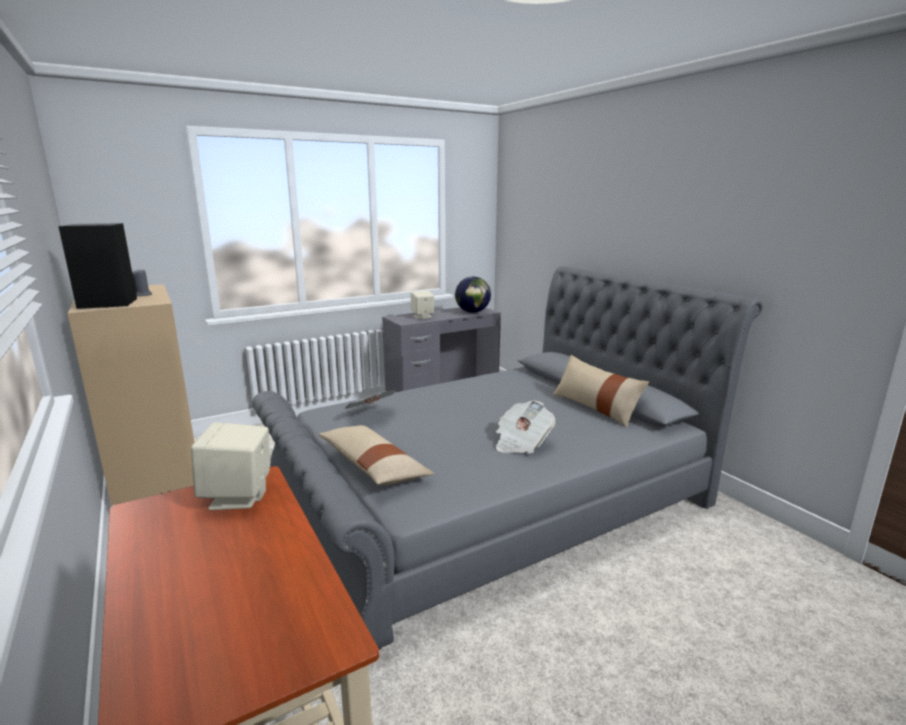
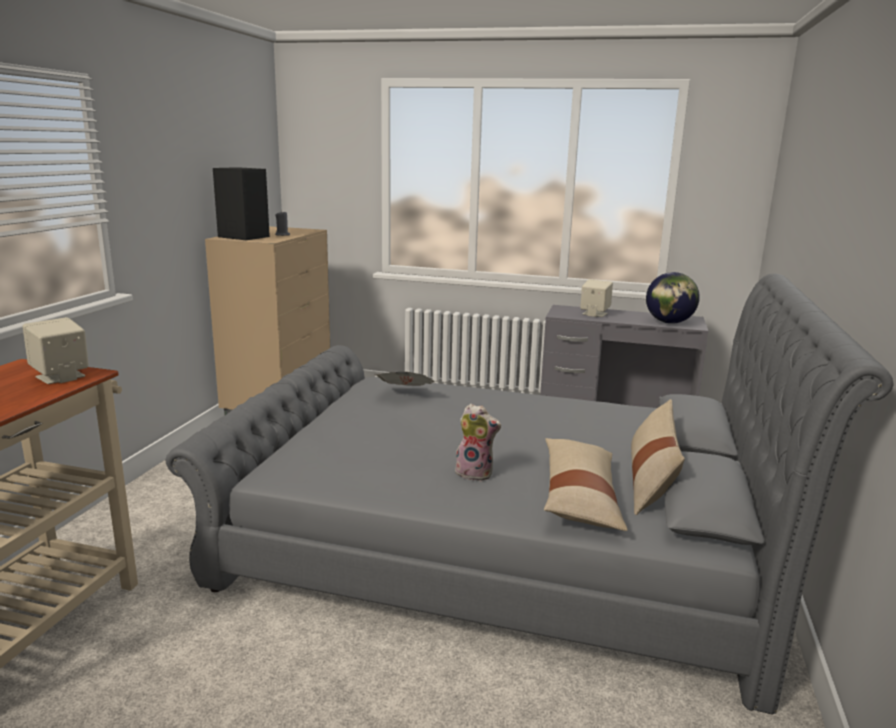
camera: 45 degrees right, 0 degrees up
(373, 466) = (319, 434): beige pillow -> beige pillow (580, 496)
(521, 442) = (475, 473): newspaper -> plush toy

